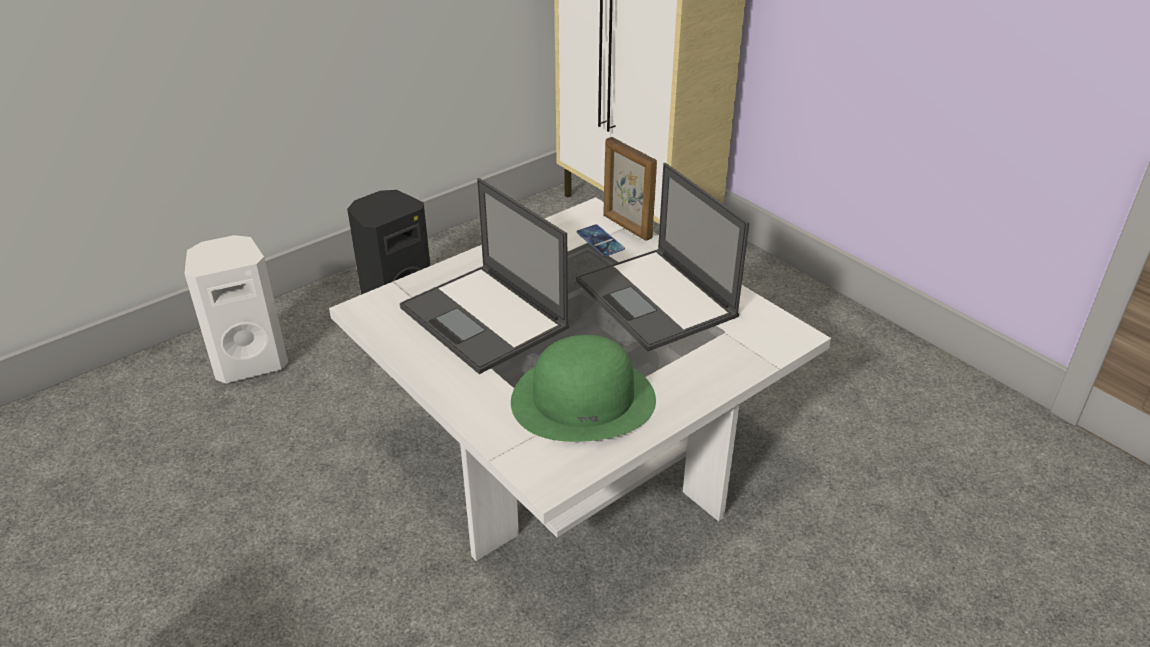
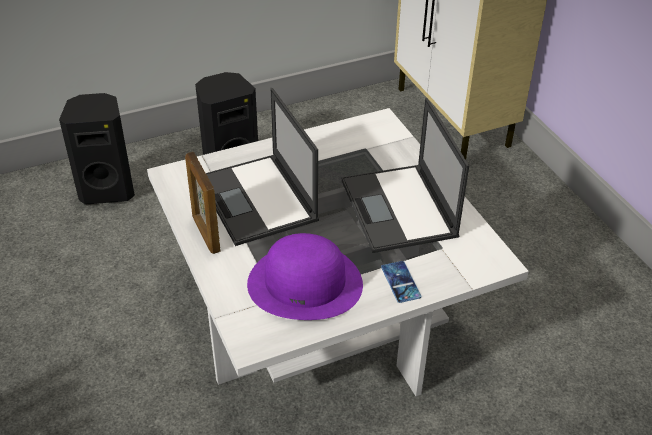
camera: 15 degrees right, 5 degrees up
(250, 361) = (108, 189): white speaker -> black speaker
(584, 399) = (305, 283): green hat -> purple hat
(600, 241) = (376, 148): phone -> phone (400, 282)
(626, 227) = (402, 139): picture frame -> picture frame (205, 234)

